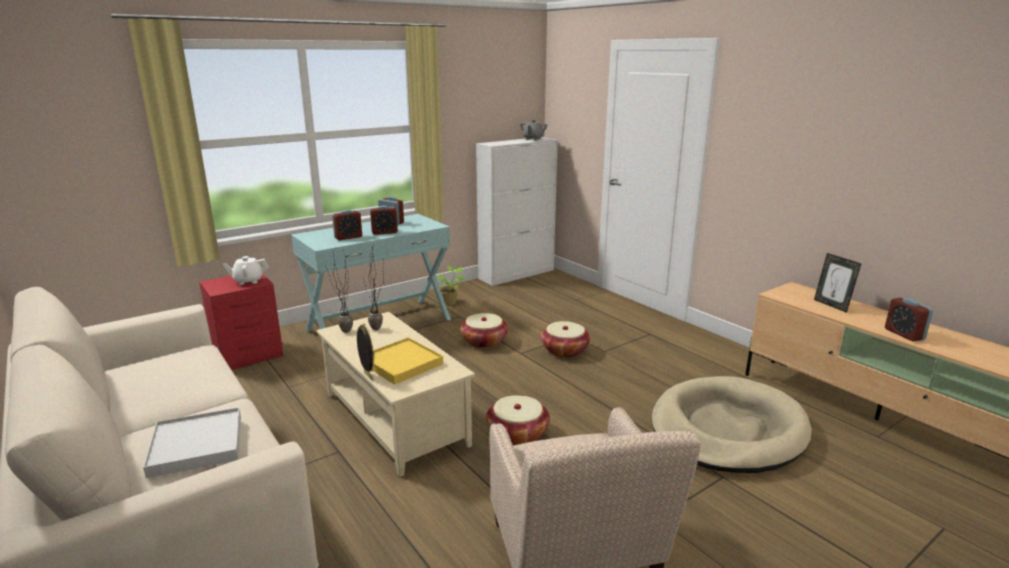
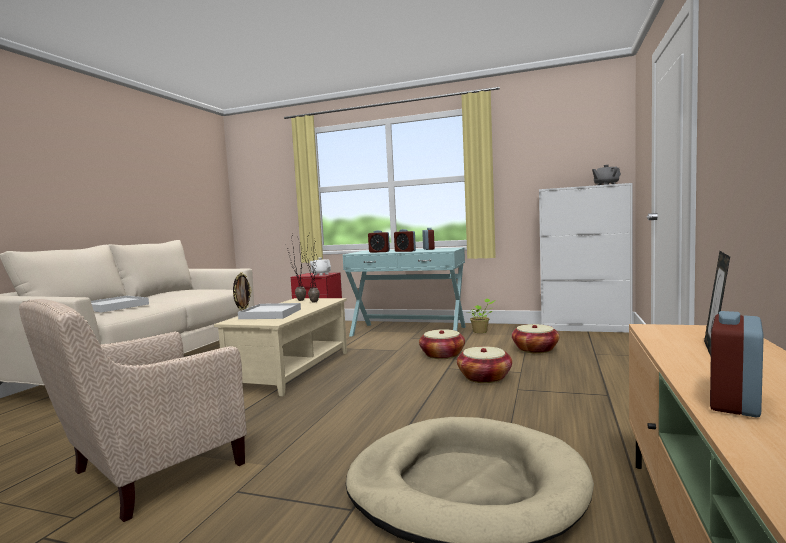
camera: 55 degrees right, 15 degrees down
(402, 363) = (271, 314): yellow tray -> white tray
(517, 434) = (317, 403): basket -> basket (535, 349)

